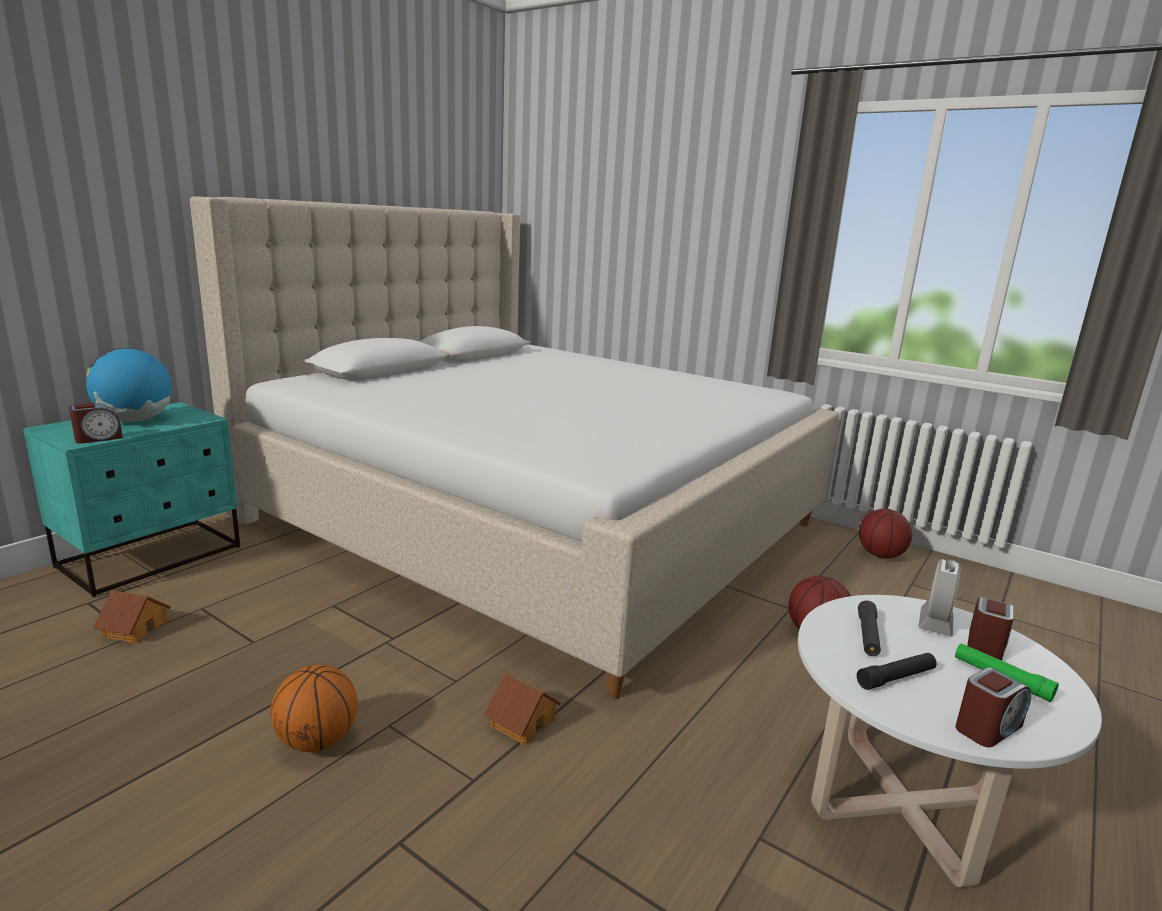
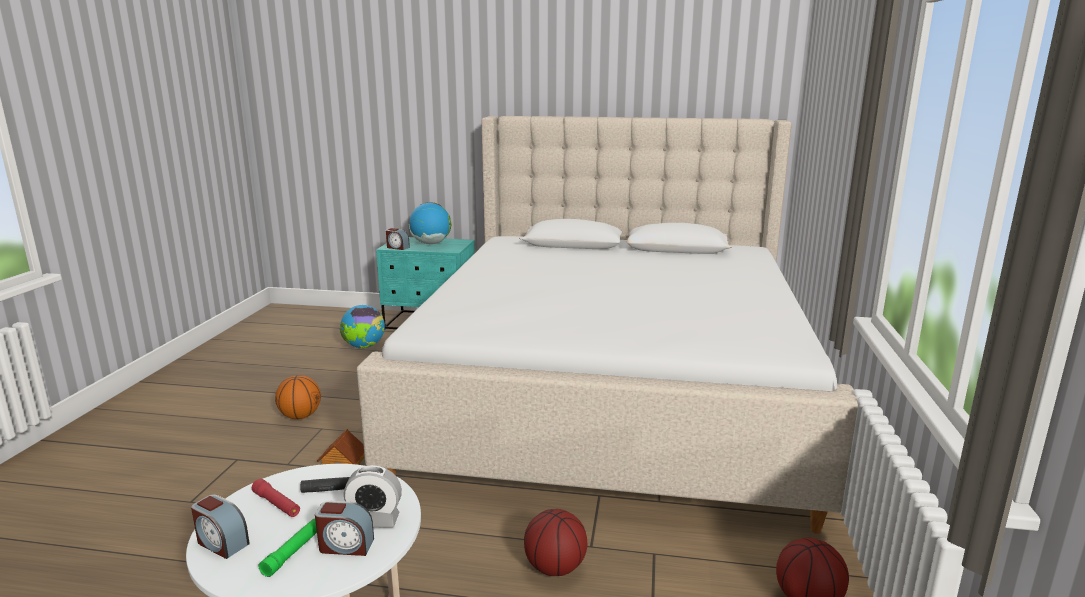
camera: 65 degrees right, 0 degrees up
(134, 629) = (364, 347): toy house -> globe
(896, 678) = (277, 504): black flashlight -> red flashlight

